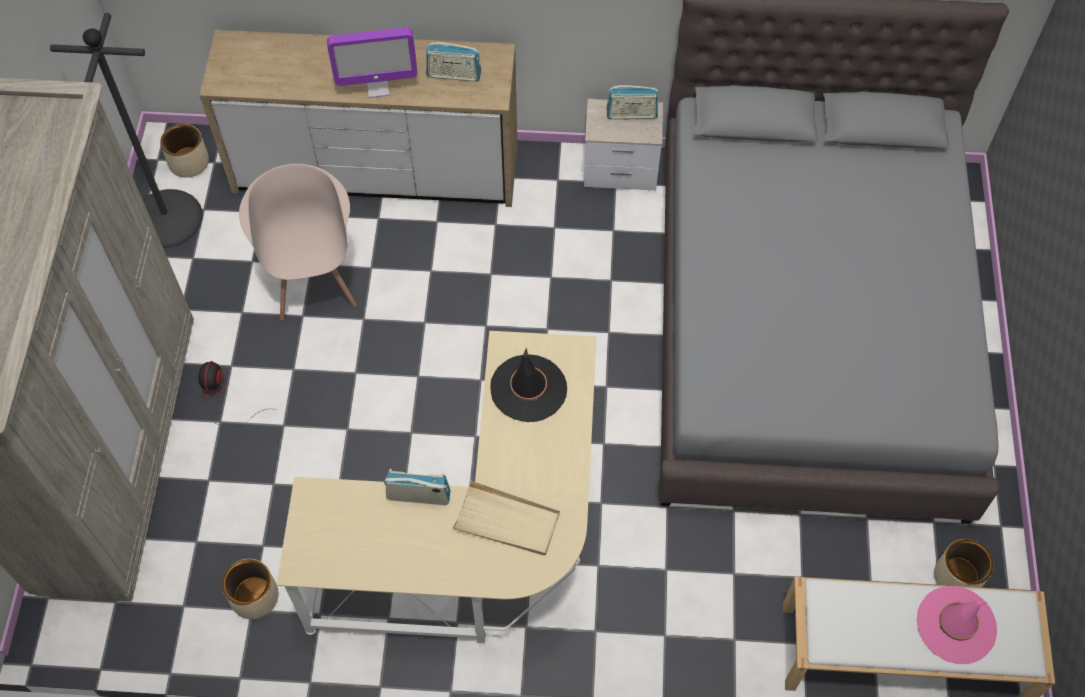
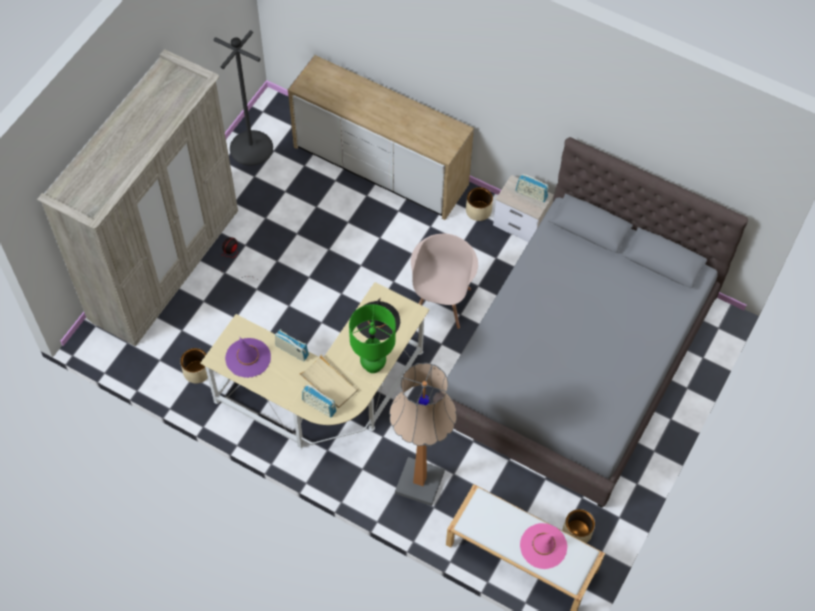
camera: 25 degrees right, 0 degrees up
(189, 162) = (279, 120): beige planter -> beige planter (478, 210)
(313, 280) = (312, 216): beige chair -> beige chair (441, 302)
(353, 540) = (248, 358): none -> purple hat
(377, 87) = (384, 123): monitor -> none
(454, 75) = (429, 132): radio -> radio (319, 406)
(559, 461) = (372, 365): none -> green table lamp
(692, 611) = (419, 482): none -> floor lamp

